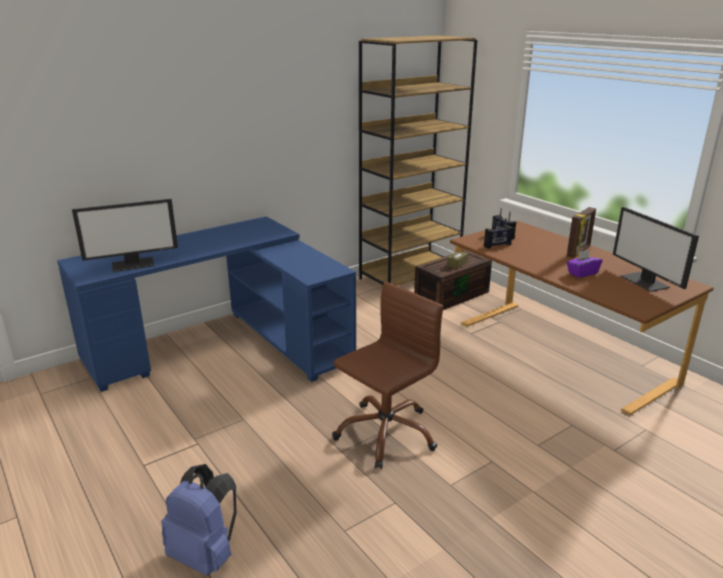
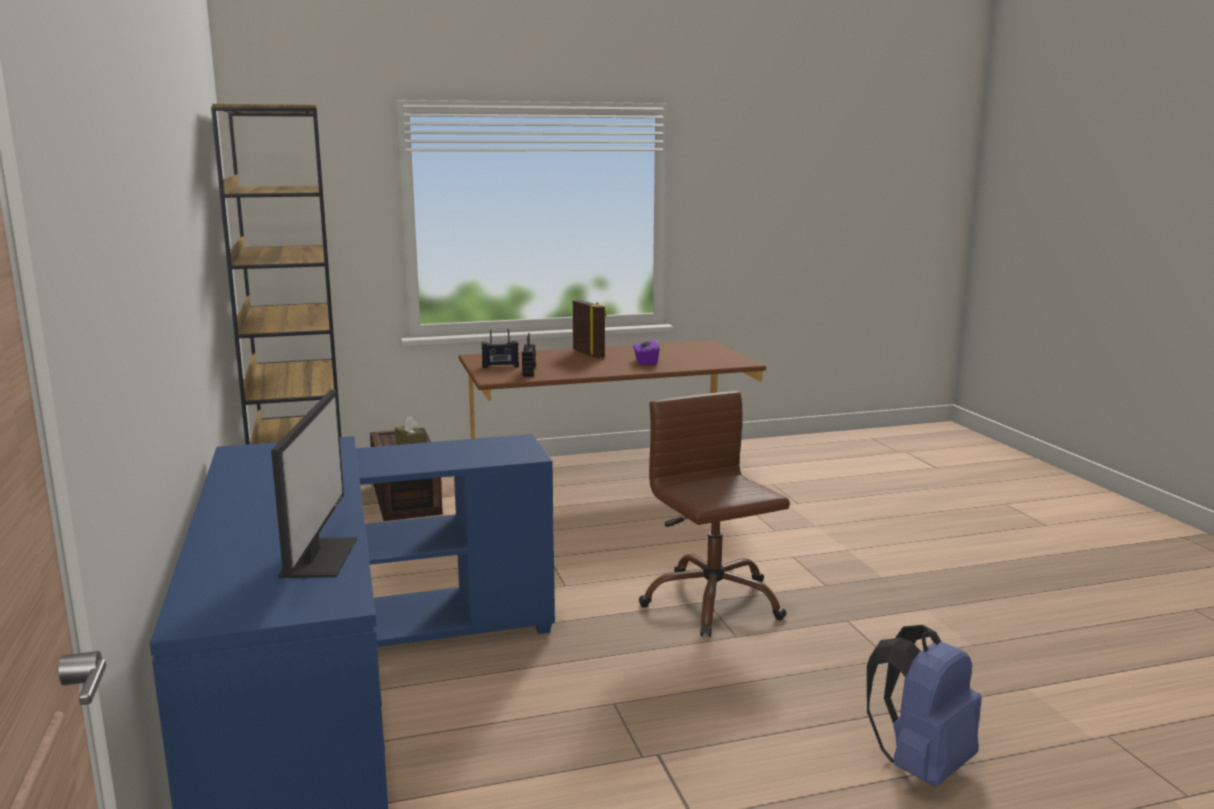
camera: 70 degrees left, 10 degrees down
(645, 282) = (686, 351): monitor -> none

